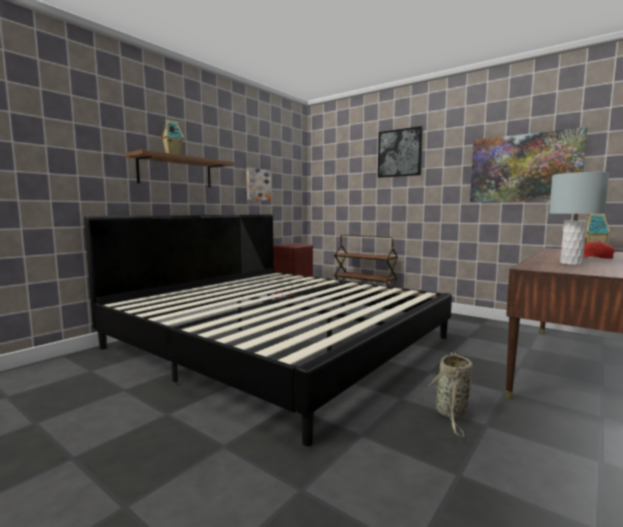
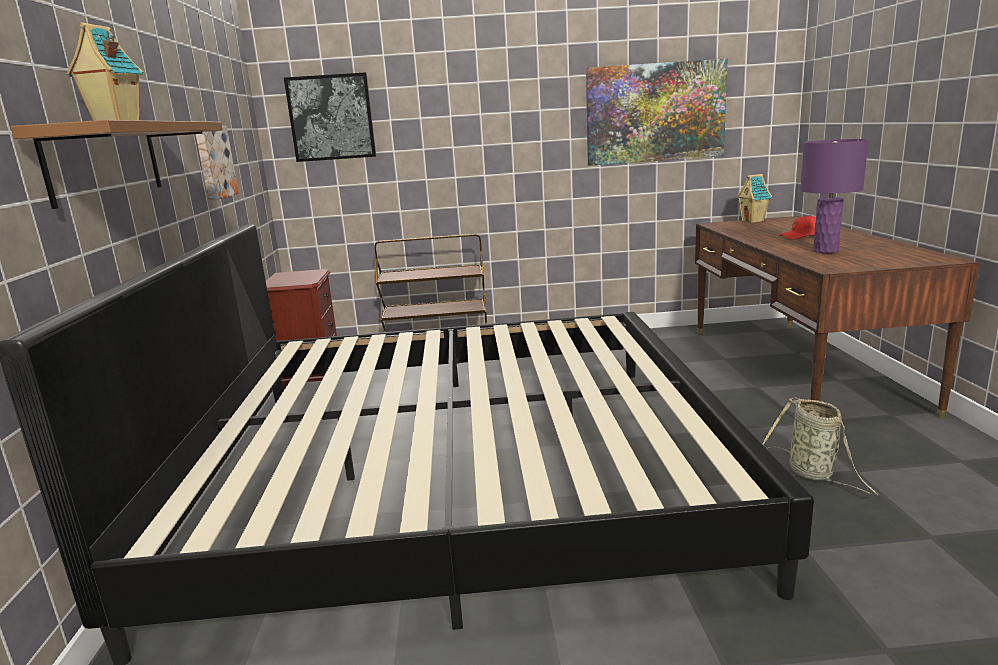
camera: 40 degrees left, 10 degrees up
(400, 153) = (463, 85): picture -> picture (331, 118)
(571, 263) = (826, 251): grey table lamp -> purple table lamp

